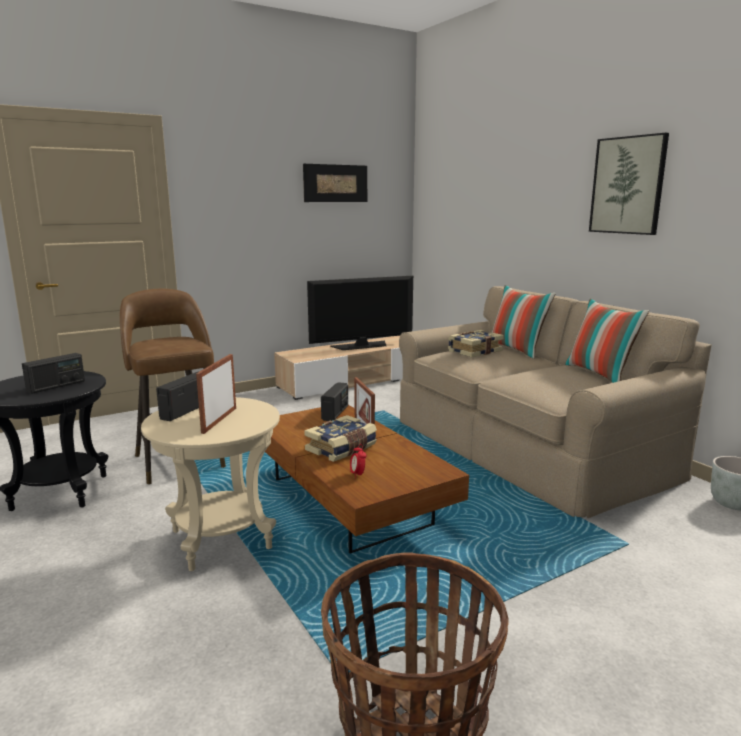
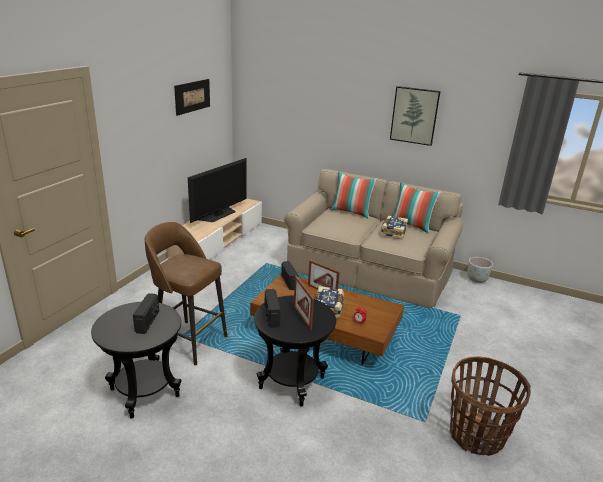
camera: 35 degrees left, 10 degrees up
(221, 540) = (292, 383): beige side table -> black side table
(474, 351) = (335, 219): book -> book (393, 232)

